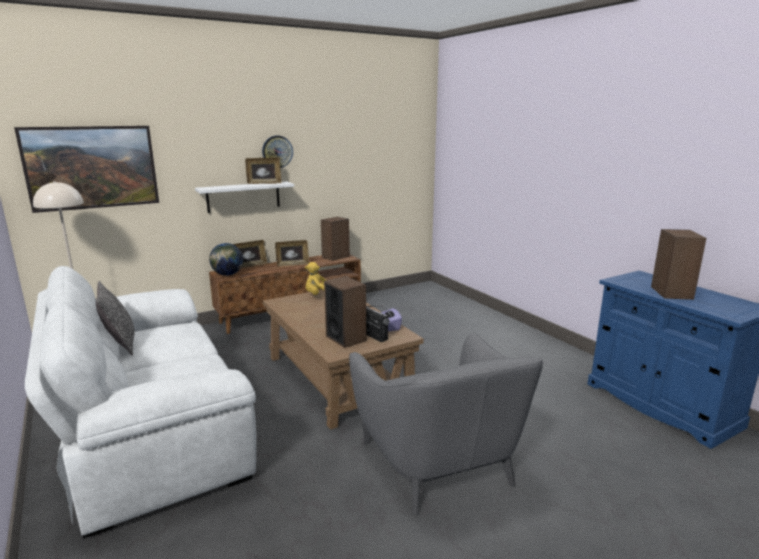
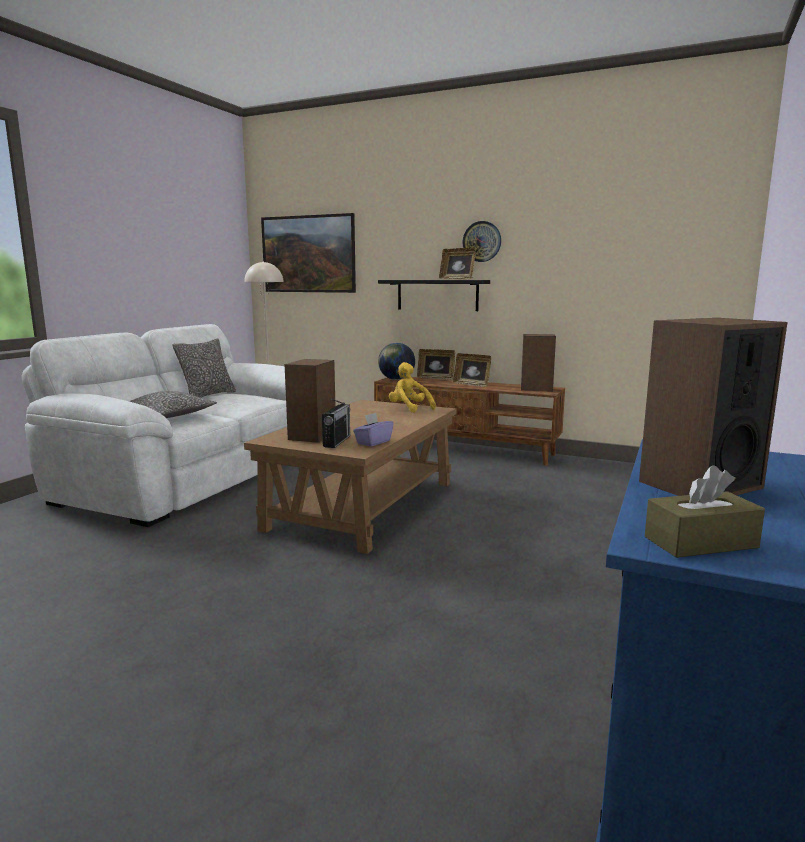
camera: 55 degrees right, 5 degrees down
(179, 375) = (167, 416): none -> pillow
(243, 197) = (437, 295): white shelf -> black shelf
(439, 463) = (243, 601): grey armchair -> none
(732, 311) = (700, 542): none -> brown tissue box

